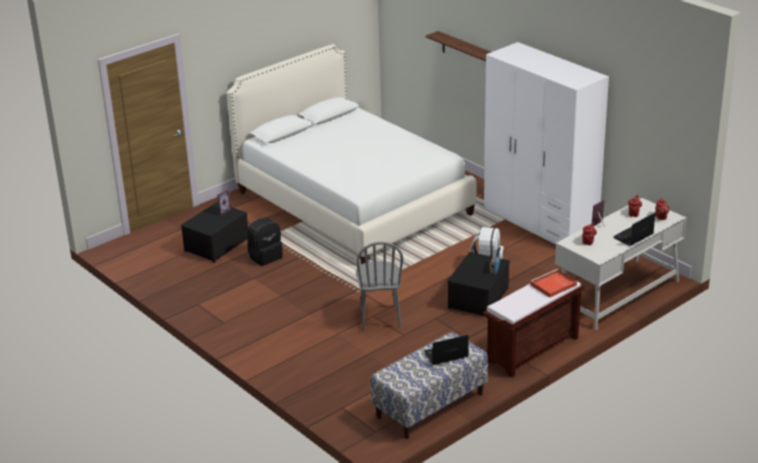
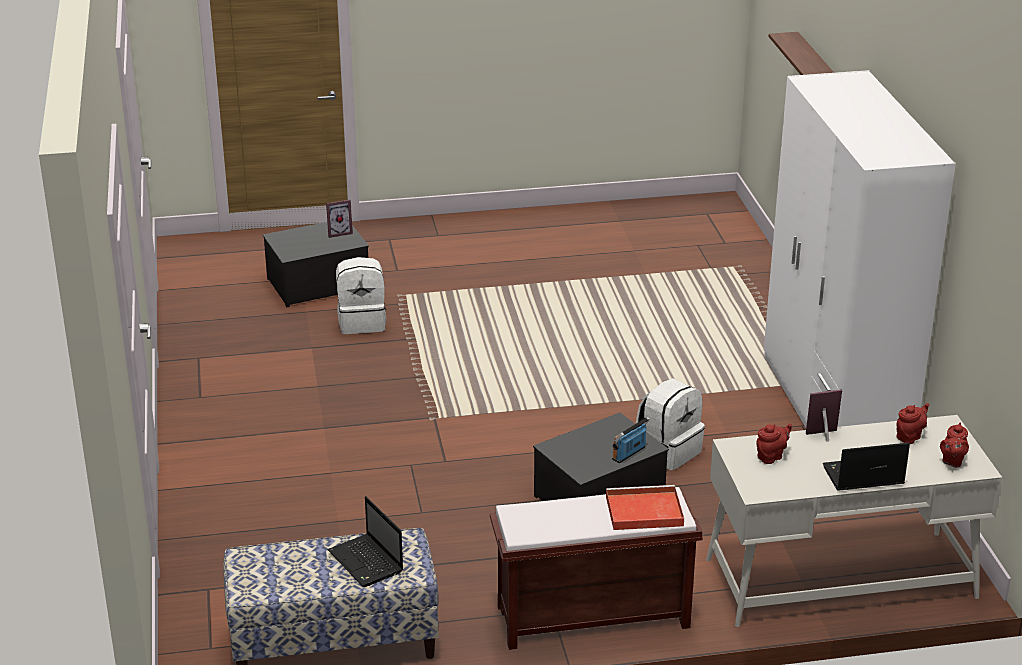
camera: 30 degrees right, 0 degrees up
(265, 256) = (362, 322): black backpack -> white backpack
(353, 202) = (573, 284): white bed -> none
(380, 318) = (416, 472): grey chair -> none
(445, 355) = (367, 562): laptop -> laptop turned 135 degrees counterclockwise

